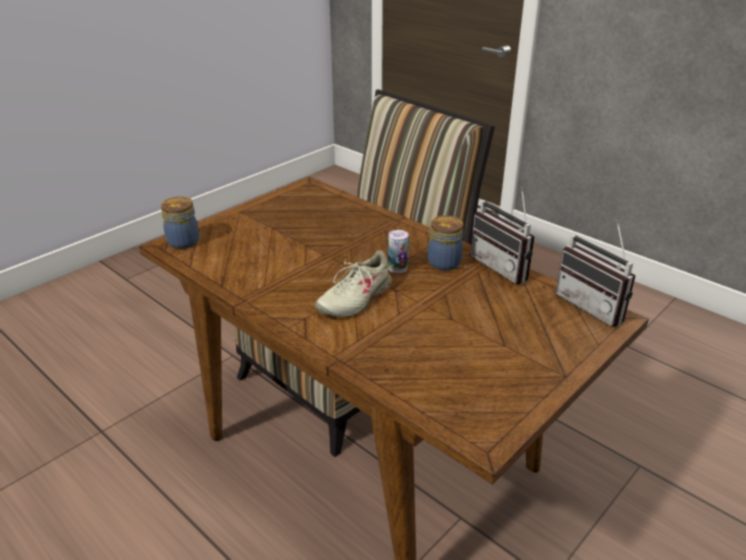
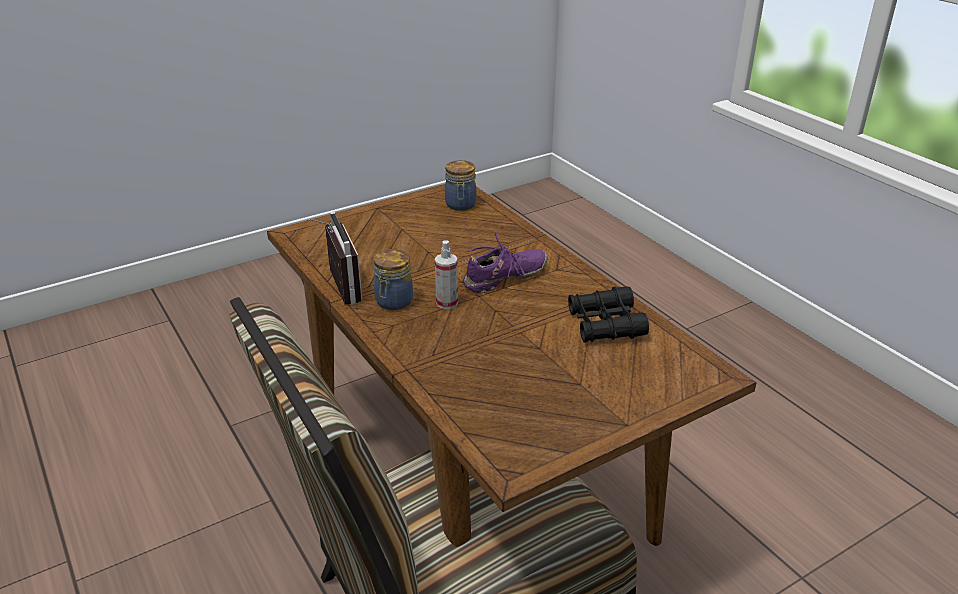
camera: 165 degrees left, 0 degrees up
(183, 241) = (698, 379): jar -> jar (460, 205)
(253, 270) = (605, 324): none -> black binoculars
(355, 299) = (505, 278): beige shoe -> purple shoe
(397, 268) = (447, 303): can -> spray bottle
(594, 306) = (297, 243): radio -> none

